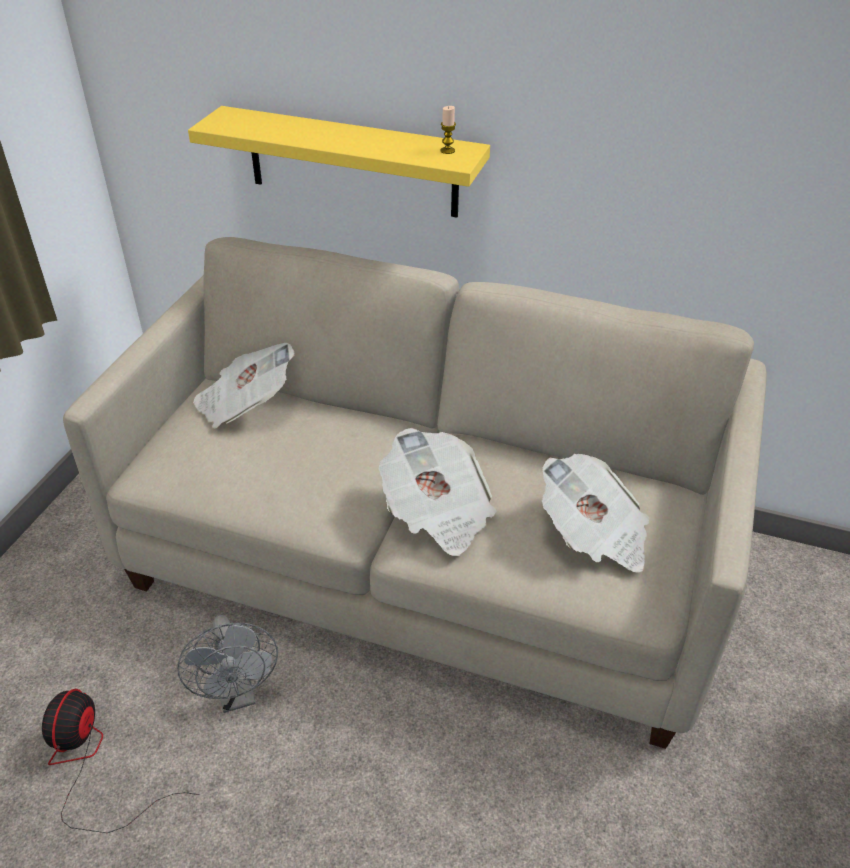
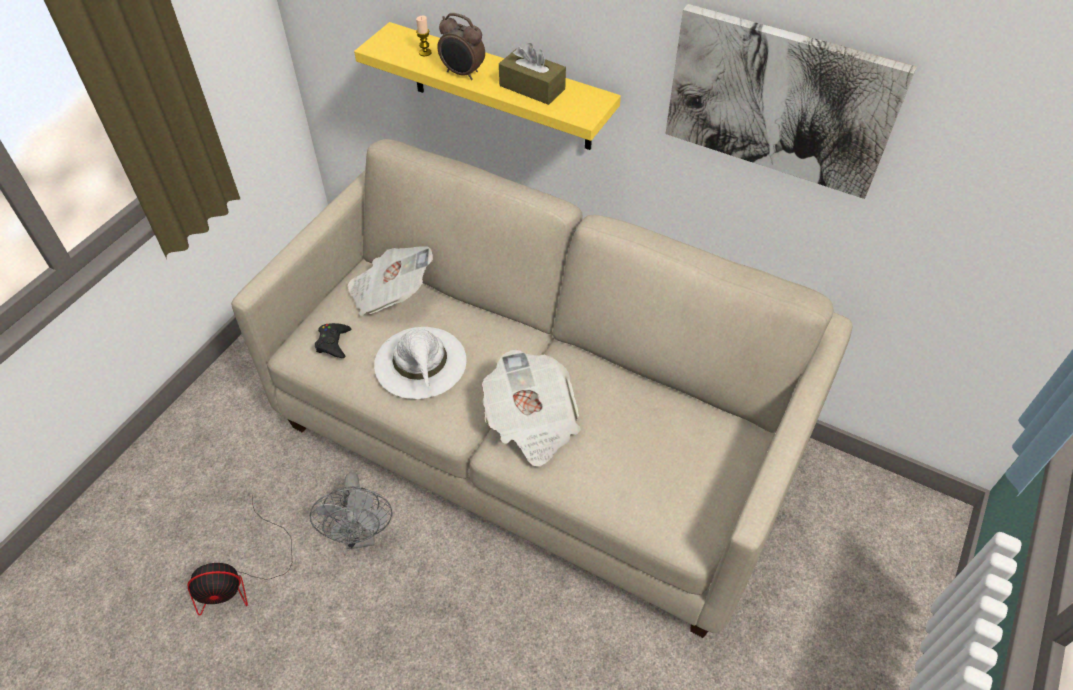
camera: 10 degrees right, 10 degrees up
(92, 765) = (242, 577): fan -> fan turned 120 degrees counterclockwise
(187, 460) = (333, 343): none -> black game controller
(295, 468) = (421, 363): none -> white hat
(314, 139) = (462, 74): none -> alarm clock
(394, 145) = (532, 87): none -> brown tissue box
(447, 151) = (579, 100): candle -> candle (425, 52)
(593, 535) = (660, 463): newspaper -> none
(668, 117) = (780, 100): none -> picture

